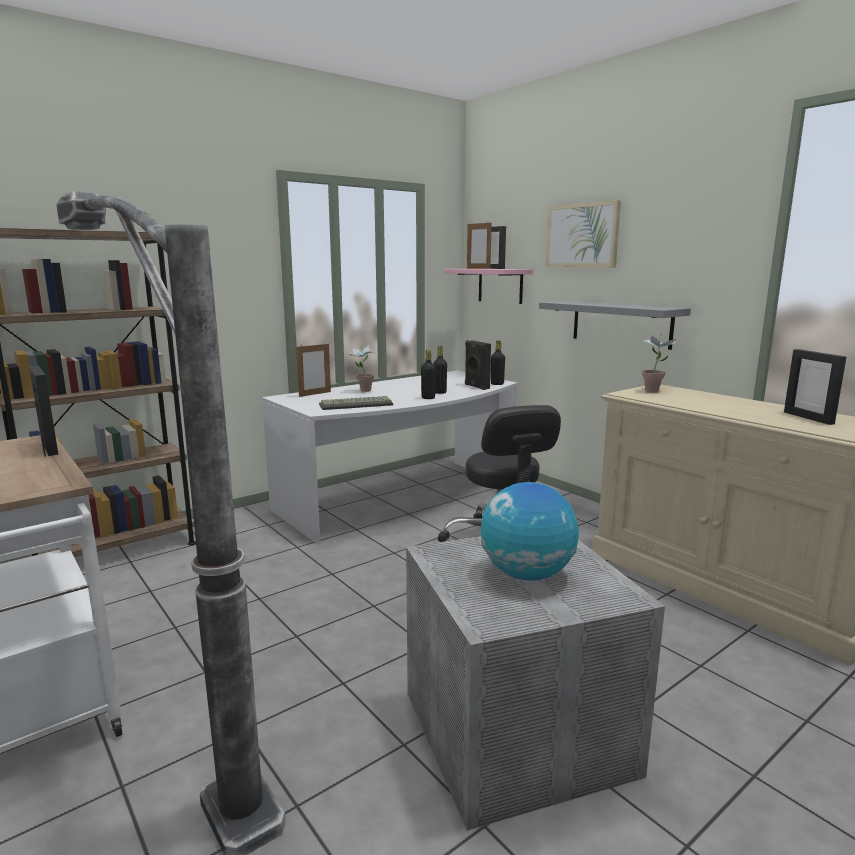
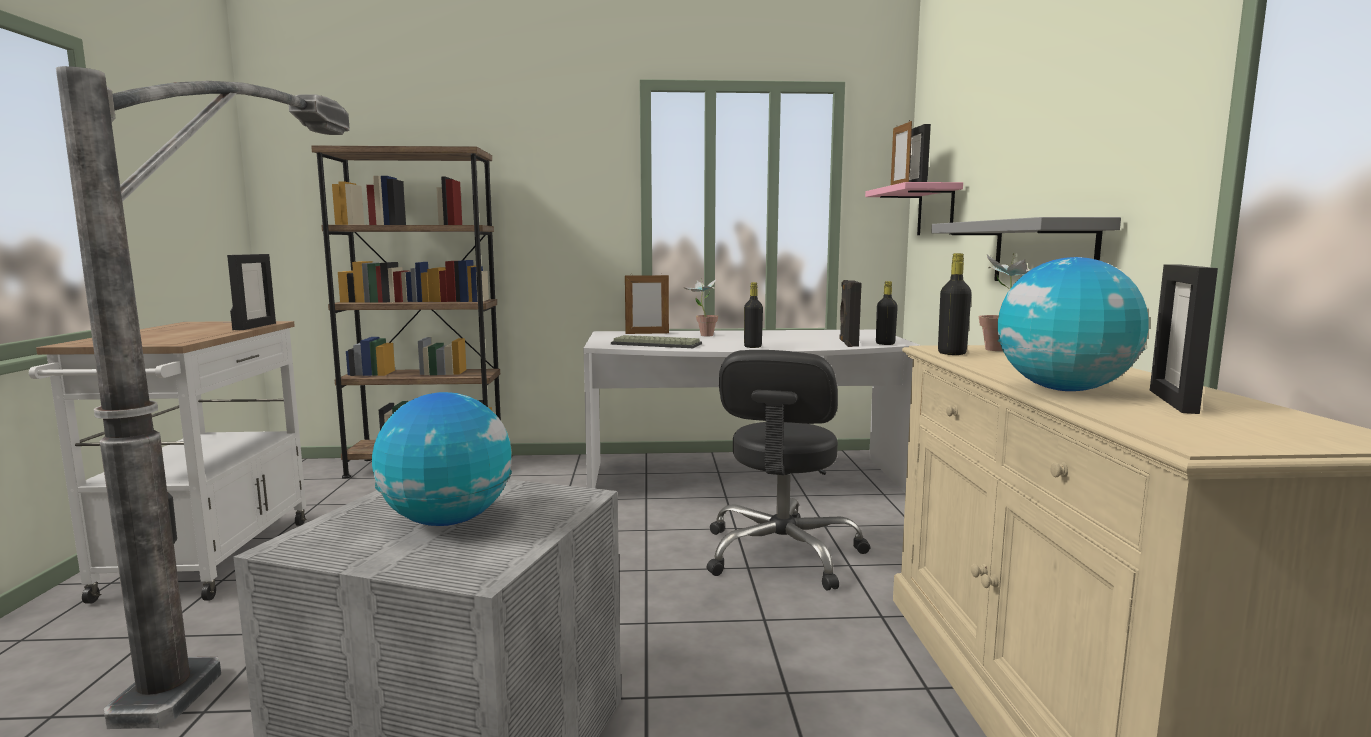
camera: 35 degrees right, 5 degrees down
(440, 392) = (783, 344): black bottle -> black bottle (952, 353)
(582, 235) = (1009, 121): picture -> none
(760, 417) = (1064, 390): none -> globe

